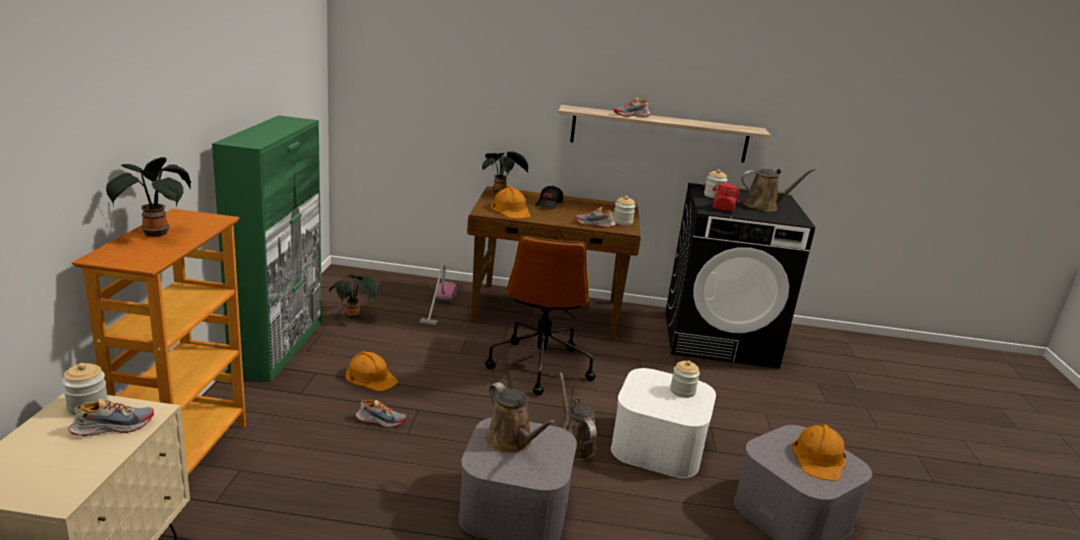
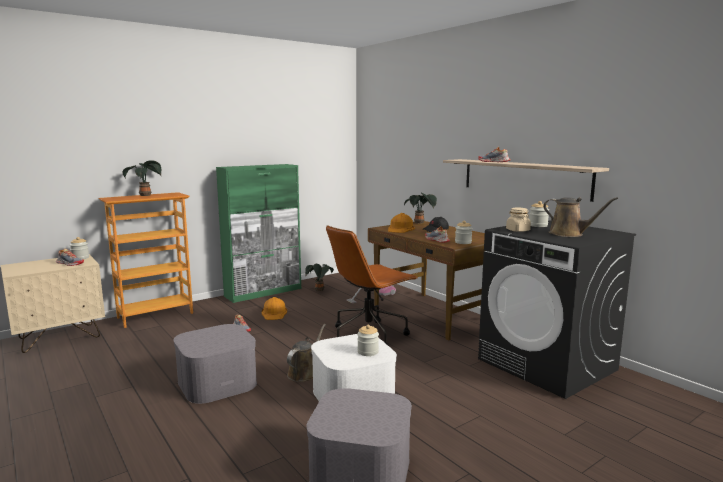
camera: 50 degrees right, 10 degrees down
(511, 442) = (219, 335): brown watering can -> none
(723, 208) = (517, 230): red jar -> beige jar
(819, 458) = (371, 417): orange hard hat -> none

